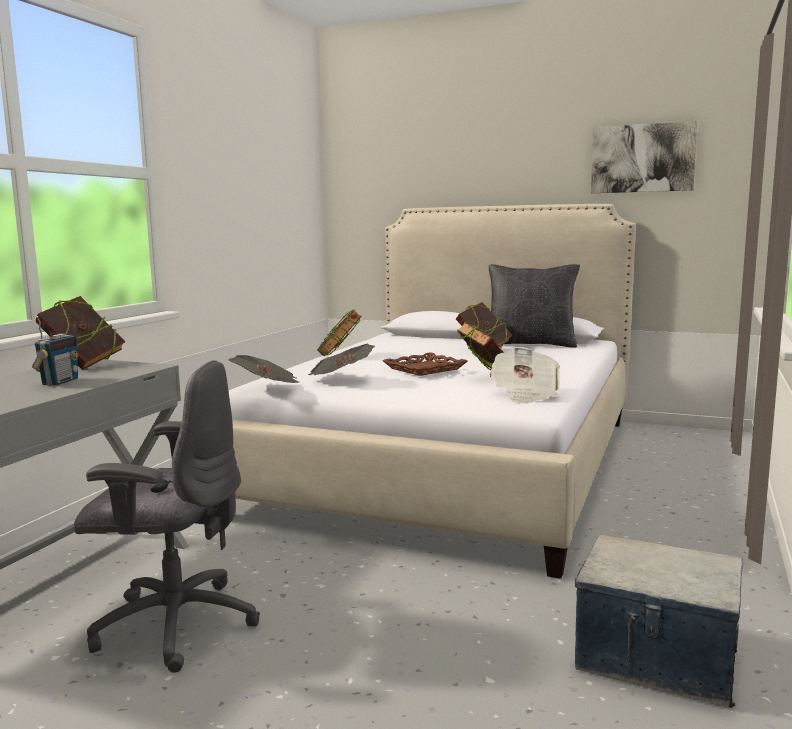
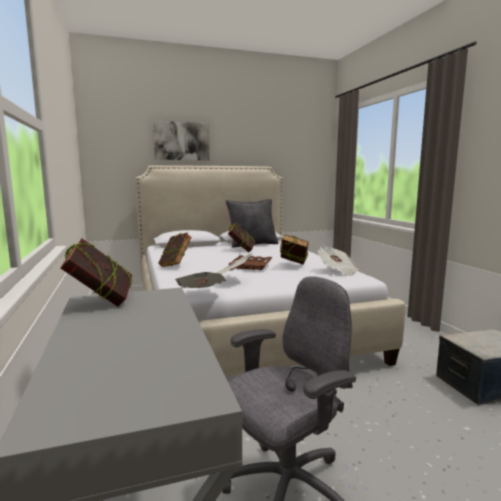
camera: 40 degrees left, 0 degrees up
(59, 382) = (145, 321): radio -> none
(642, 158) = (281, 143): picture -> picture (181, 141)

